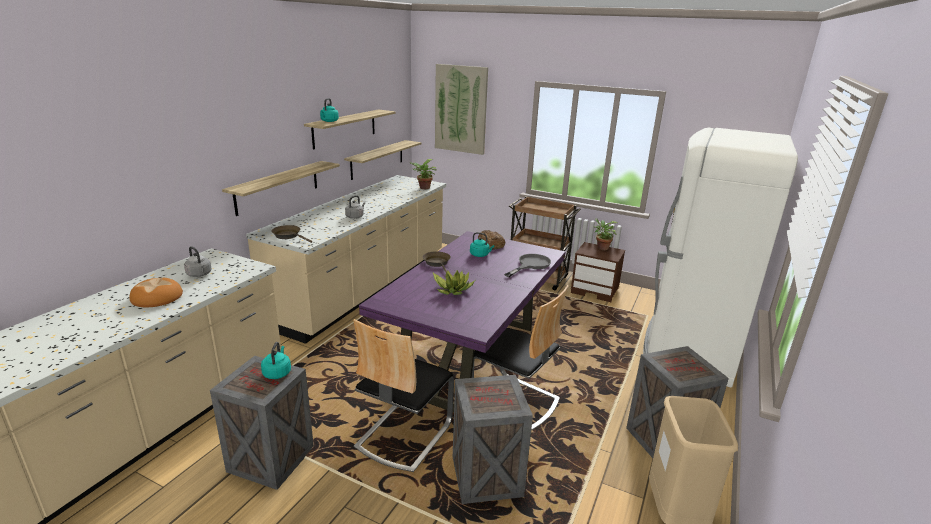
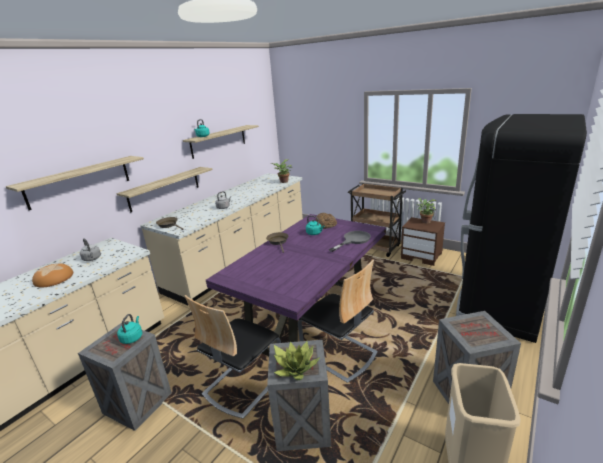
camera: 10 degrees right, 0 degrees up
(377, 159) = (249, 162): shelf -> shelf (79, 181)
(453, 290) = (283, 264): potted plant -> potted plant (295, 367)
(461, 109) = (310, 119): picture -> none
(689, 346) = (499, 304): white fridge -> black fridge

